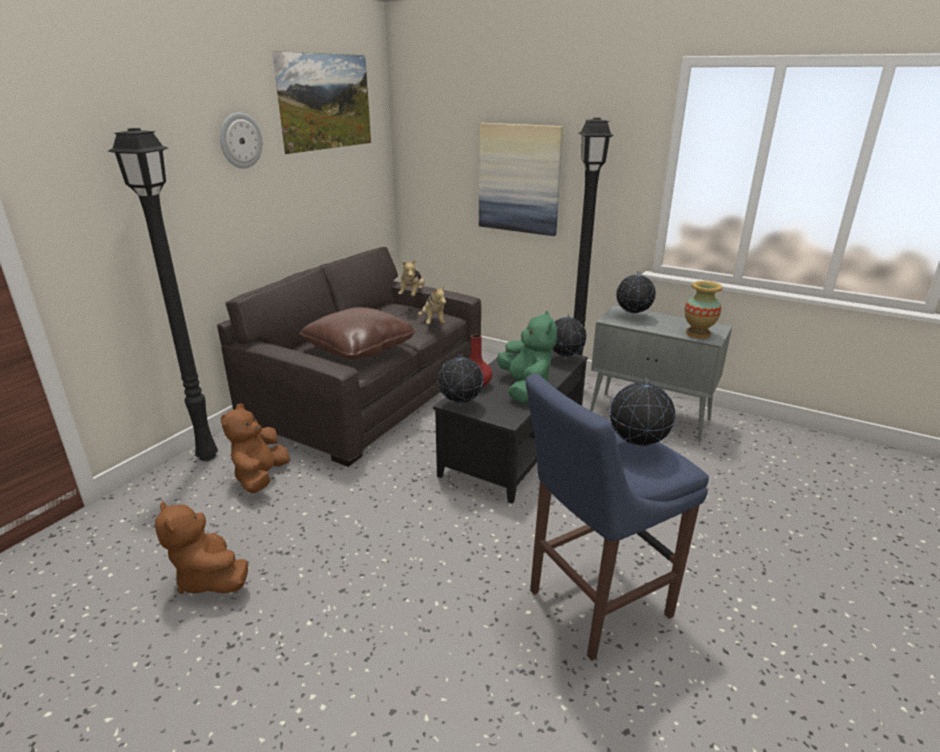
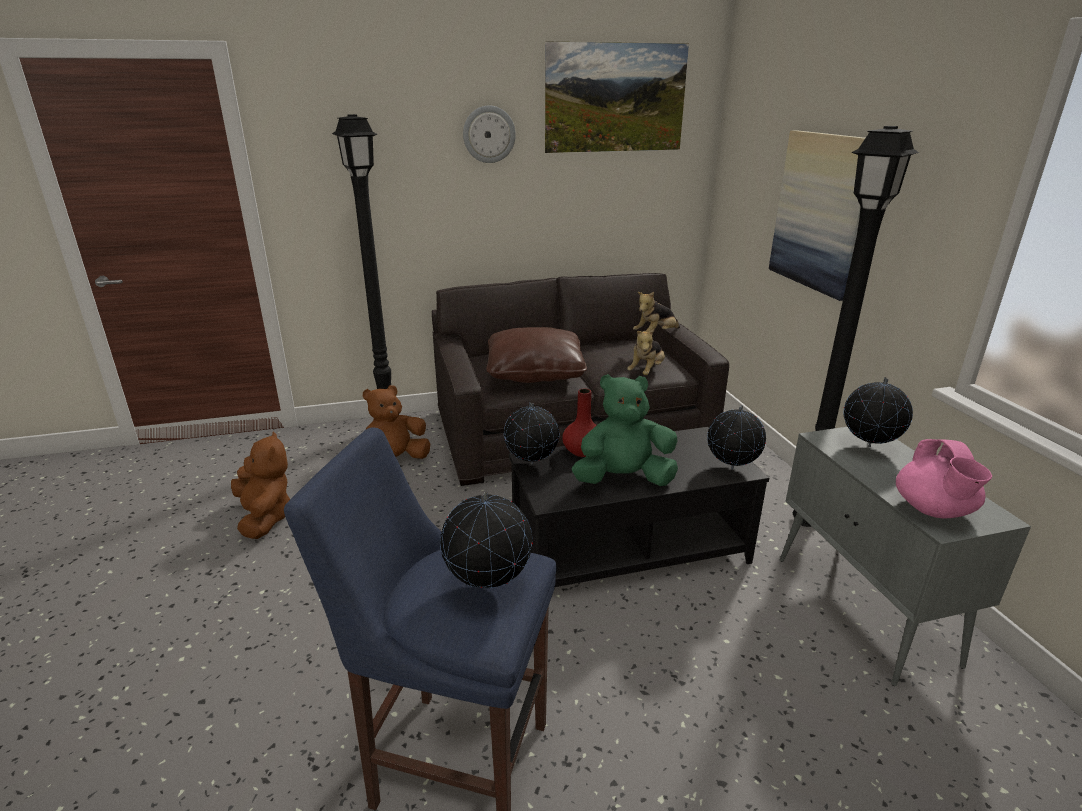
camera: 45 degrees right, 0 degrees up
(209, 578) = (265, 518): brown plush toy -> brown plush toy turned 150 degrees clockwise
(525, 389) = (623, 479): green plush toy -> green plush toy turned 135 degrees counterclockwise
(698, 334) = (933, 510): vase -> pink teapot

